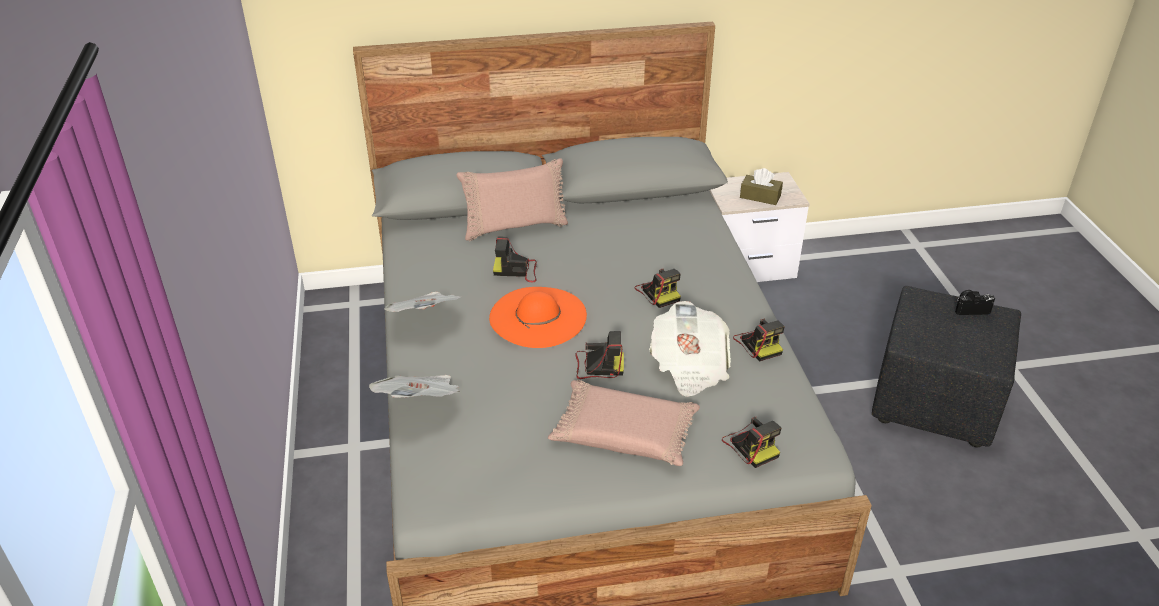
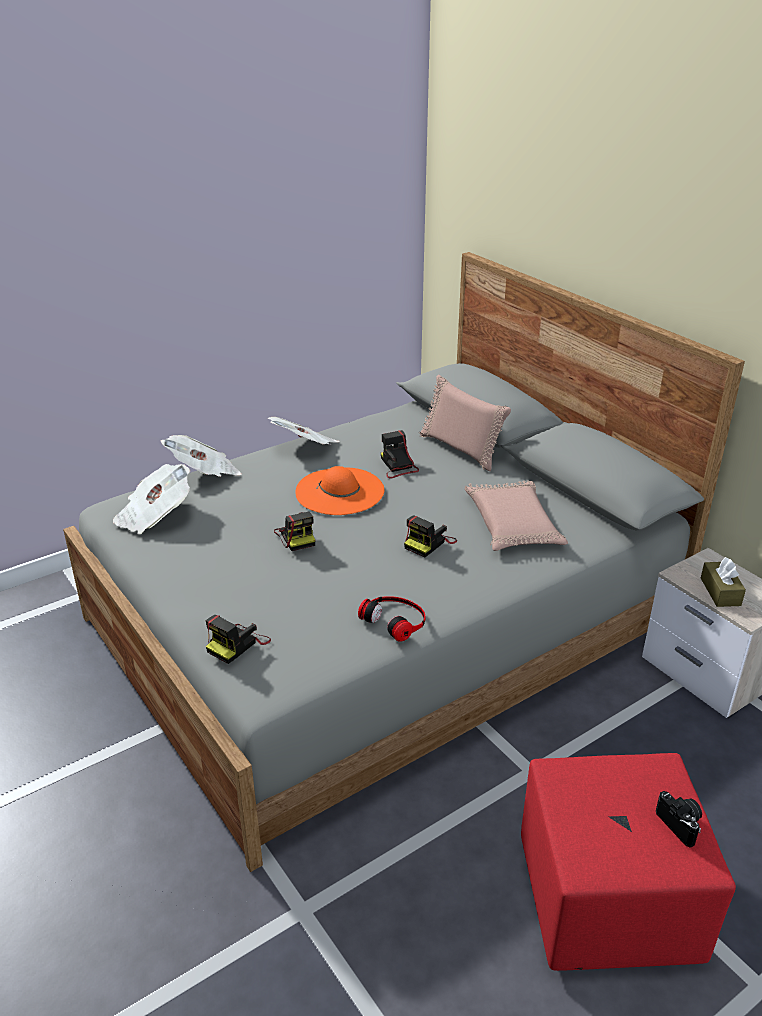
camera: 65 degrees right, 5 degrees down
(624, 430) = (224, 571): beige pillow -> beige pillow (513, 522)
(689, 367) = (331, 586): newspaper -> newspaper (154, 516)
(758, 344) = (395, 620): camera -> headphones
(933, 402) = (608, 900): black ottoman -> red ottoman

